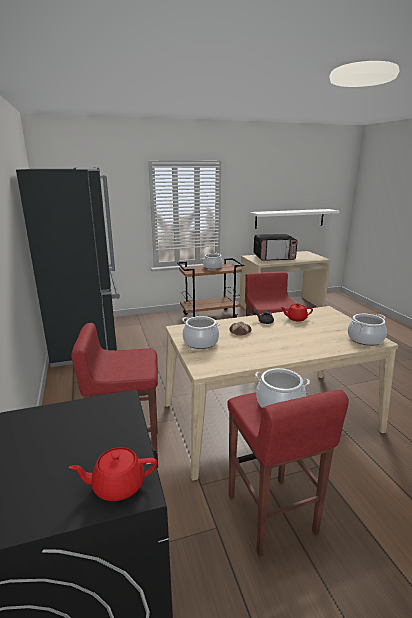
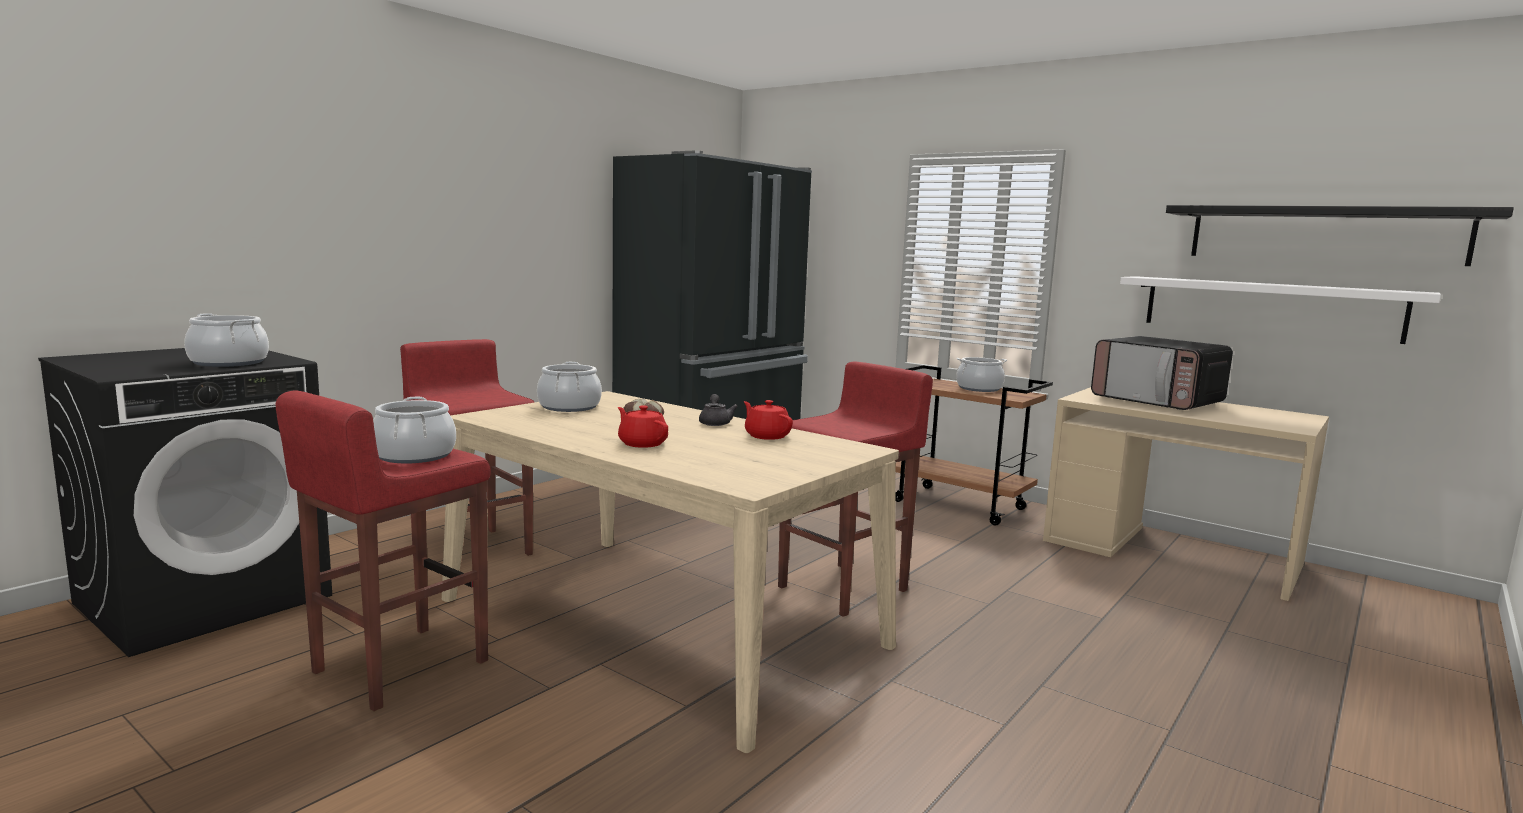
camera: 55 degrees right, 10 degrees down
(117, 485) = (128, 371): red teapot -> red teapot (642, 443)
(302, 193) = (1323, 234): none -> black shelf
(365, 339) = (739, 478): cooking pot -> cooking pot (228, 362)

